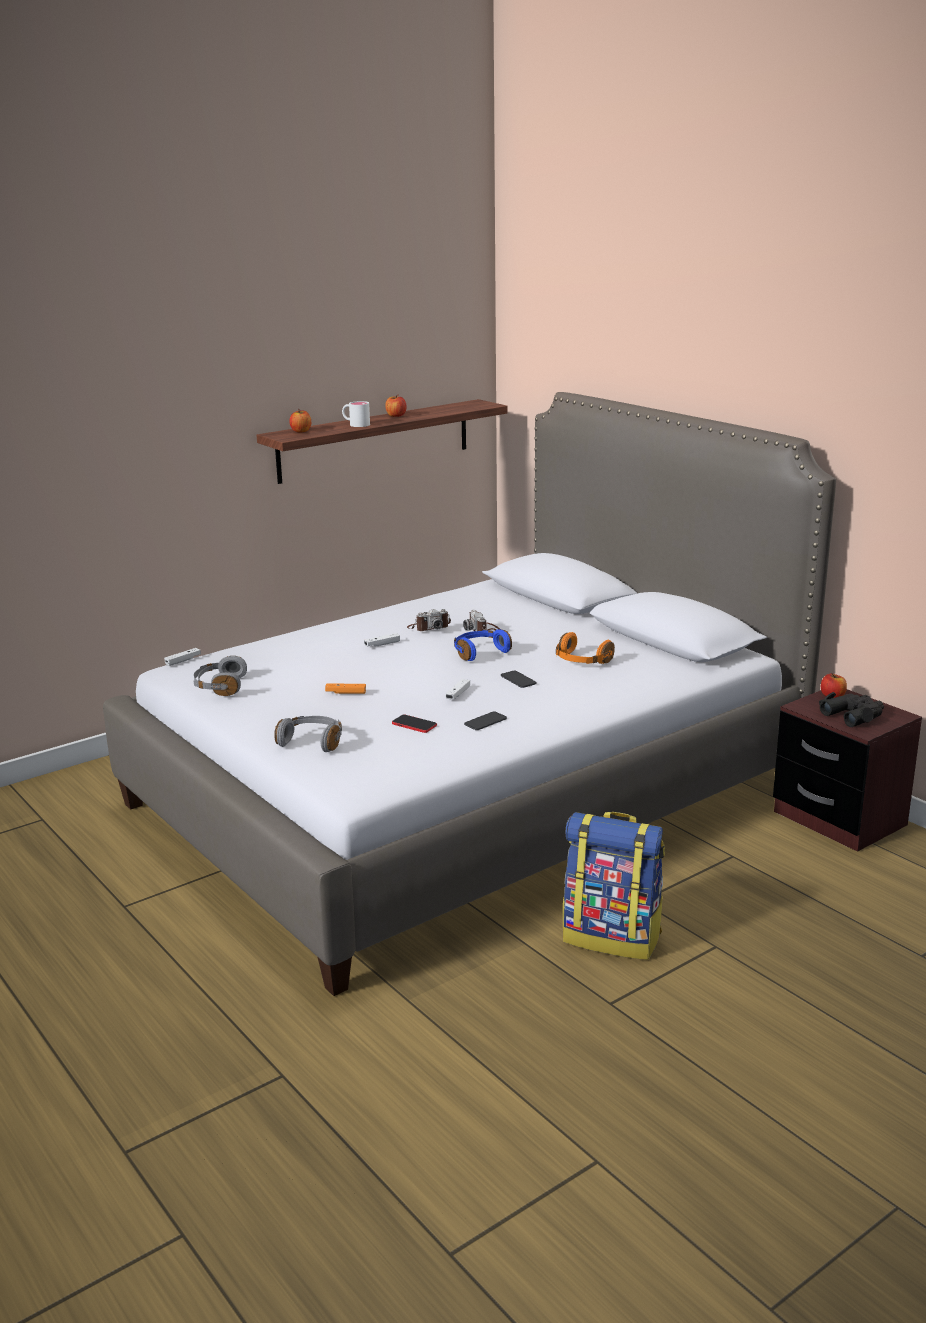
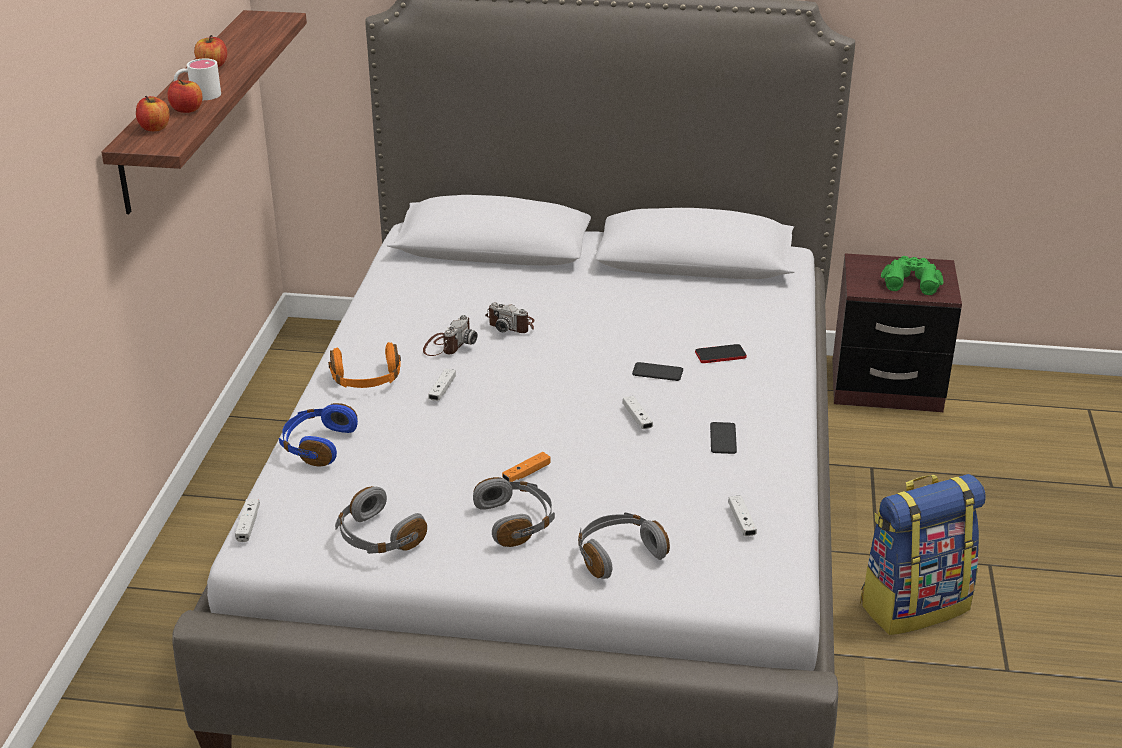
camera: 45 degrees left, 10 degrees up
(295, 708) = (516, 522): none -> grey headphones
(408, 759) = (741, 521): none -> white game controller
(414, 724) = (668, 477): phone -> phone (720, 355)
(479, 652) = (560, 355): blue headphones -> blue headphones (317, 445)
(581, 661) = (669, 322): orange headphones -> orange headphones (366, 380)
(832, 696) = (865, 267): apple -> apple (187, 110)
(853, 715) = (911, 281): black binoculars -> green binoculars

